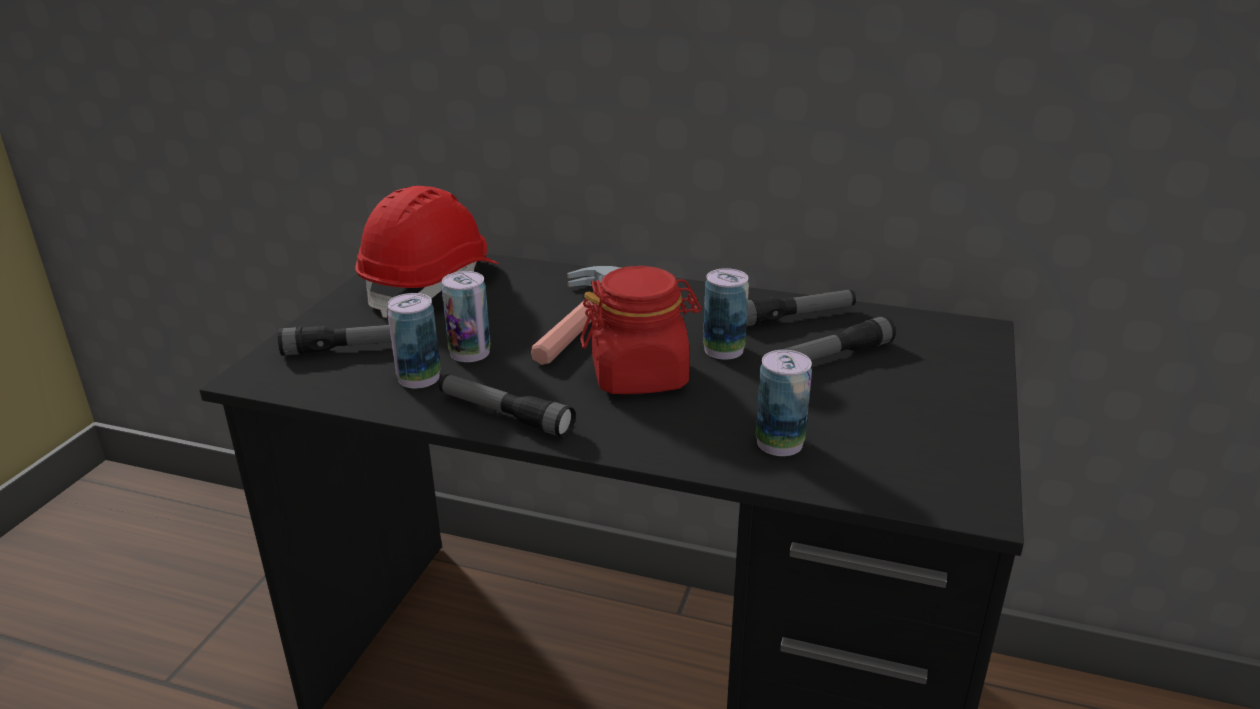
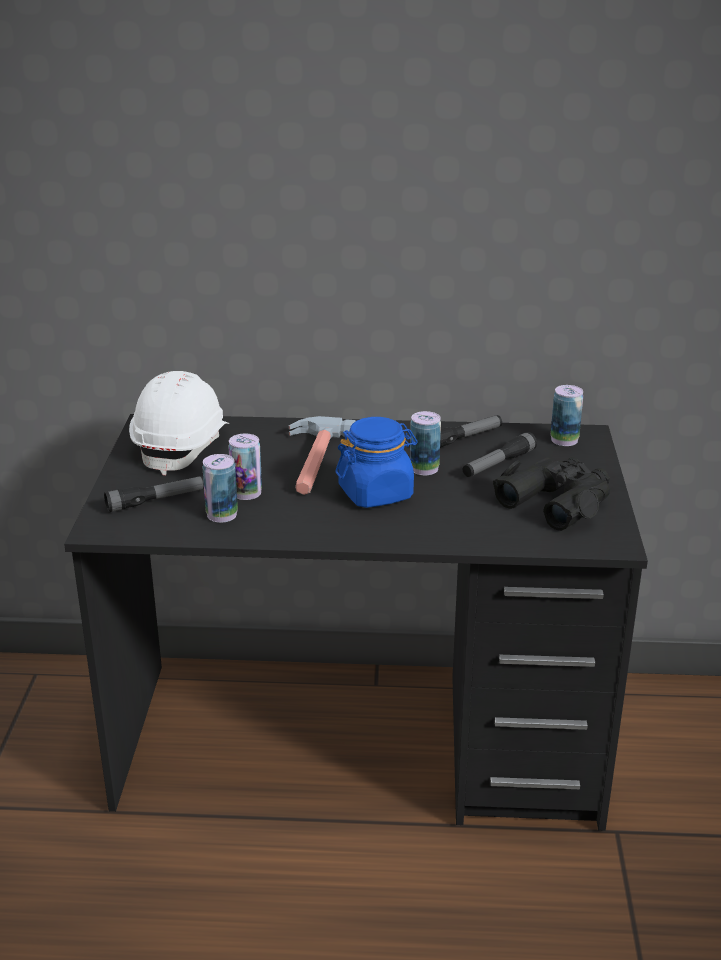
camera: 15 degrees left, 0 degrees up
(432, 285) = (183, 446): red hard hat -> white hard hat
(505, 415) = (299, 531): flashlight -> none
(640, 375) = (376, 493): red jar -> blue jar
(779, 443) = (487, 524): can -> can (564, 440)
(901, 421) = (557, 501): none -> black binoculars

